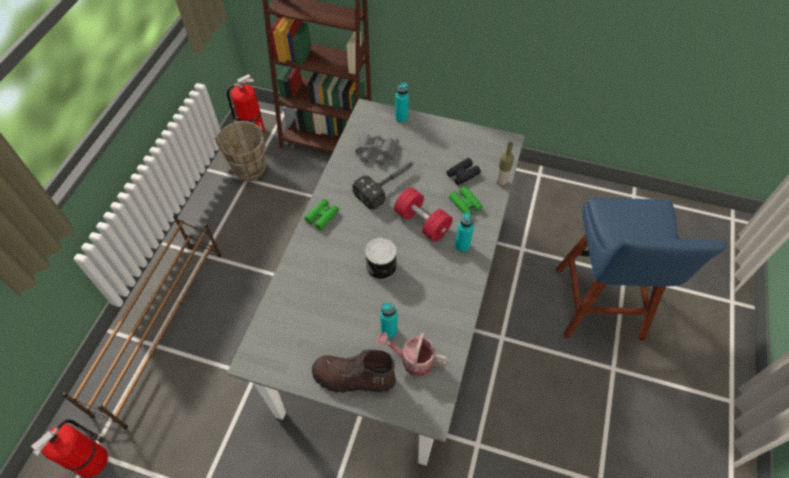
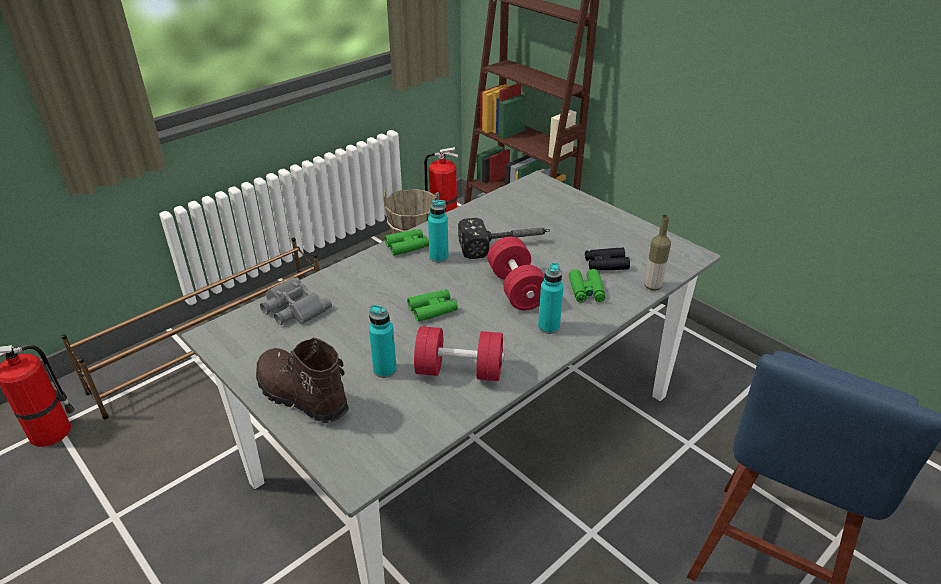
camera: 30 degrees right, 20 degrees down
(375, 152) = (516, 215): grey binoculars -> grey binoculars (292, 308)
(382, 266) = (432, 309): can -> green binoculars
(401, 118) = (571, 197): turquoise bottle -> turquoise bottle (439, 257)
(412, 360) = (386, 409): watering can -> none
(434, 308) = (459, 371): none -> red dumbbell

